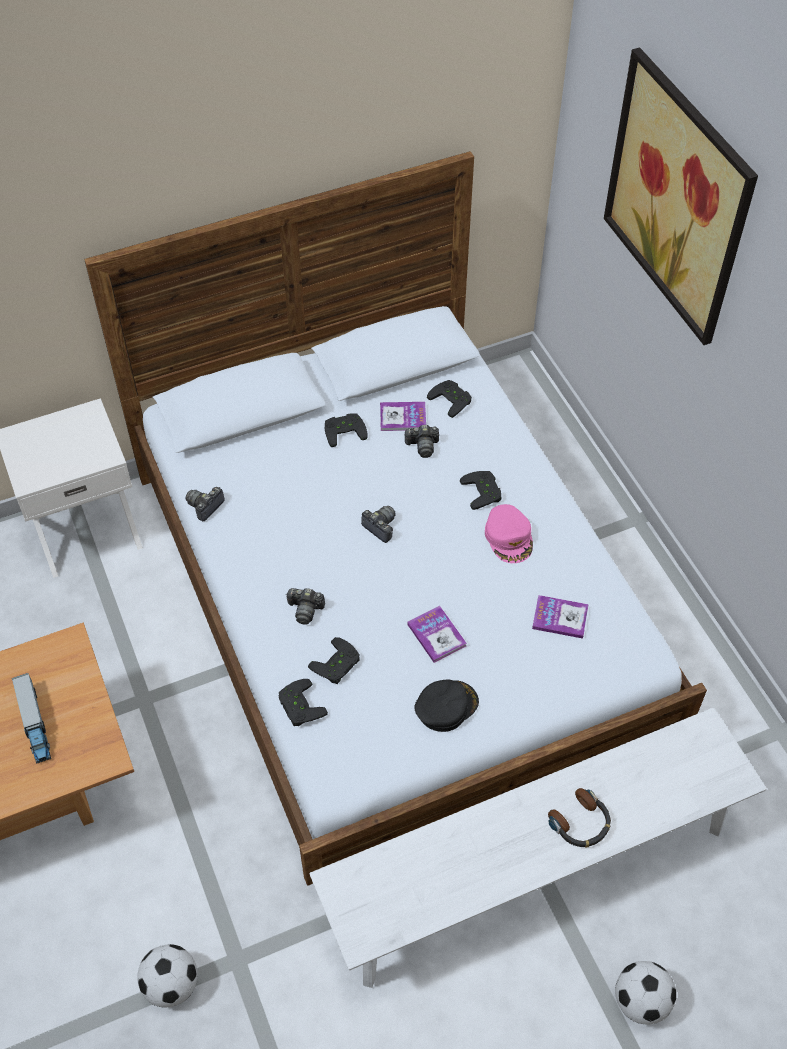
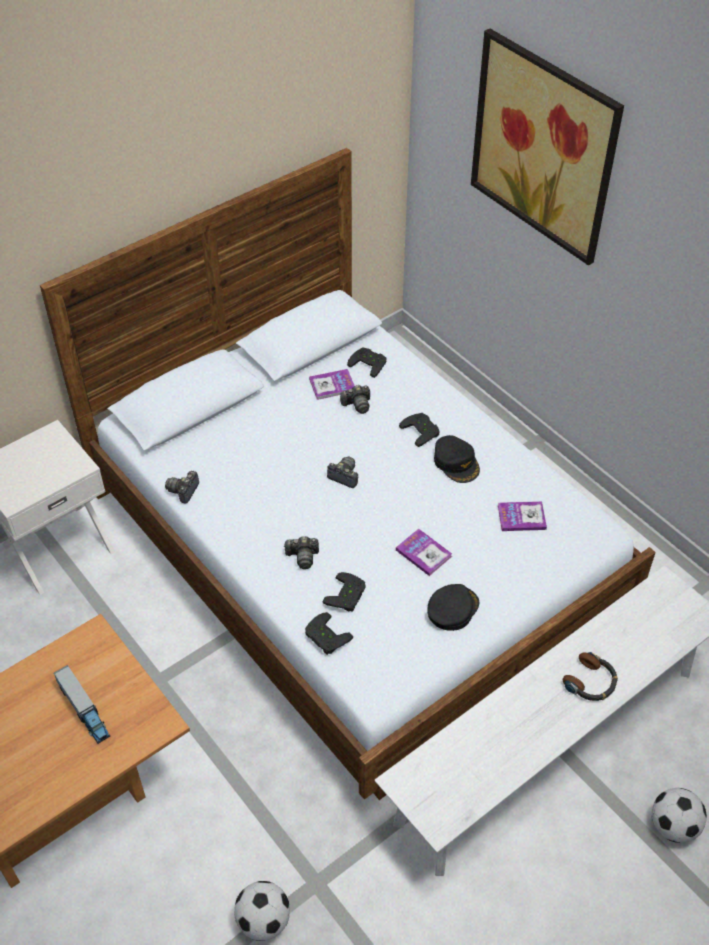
camera: 15 degrees left, 5 degrees down
(344, 430) = (285, 405): black game controller -> none
(509, 537) = (456, 462): pink cap -> black cap

